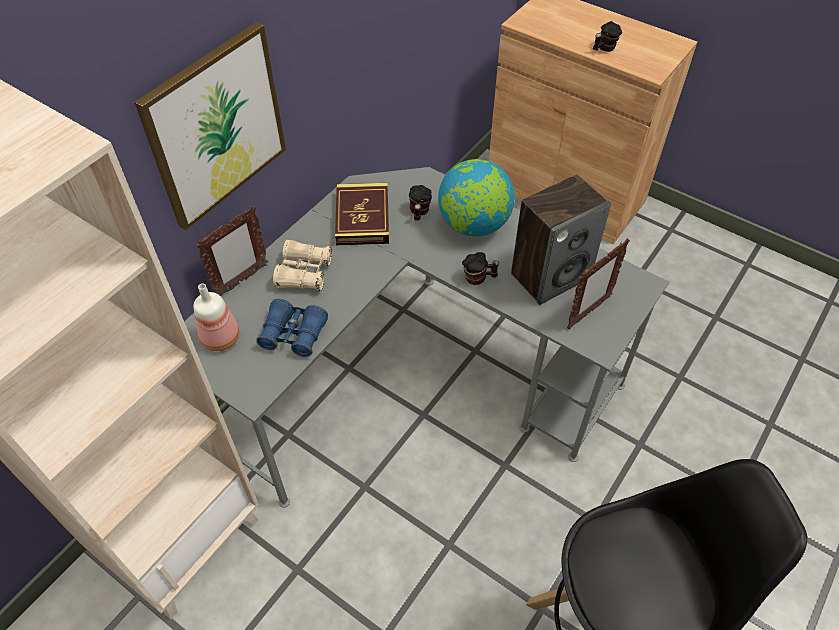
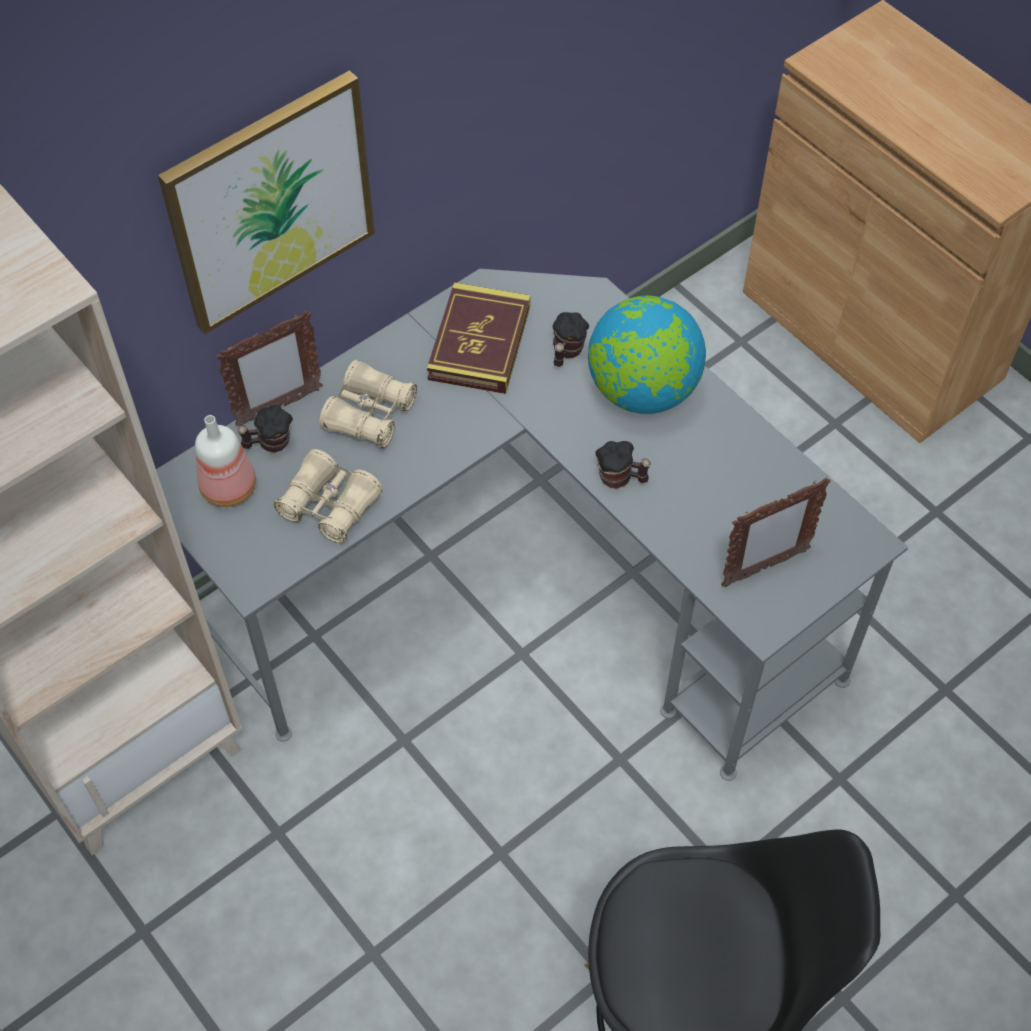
camera: 15 degrees right, 5 degrees up
(293, 334) = (329, 505): blue binoculars -> beige binoculars
(550, 275) = (729, 497): speaker -> none
(603, 49) = (934, 138): mug -> mug (269, 443)

